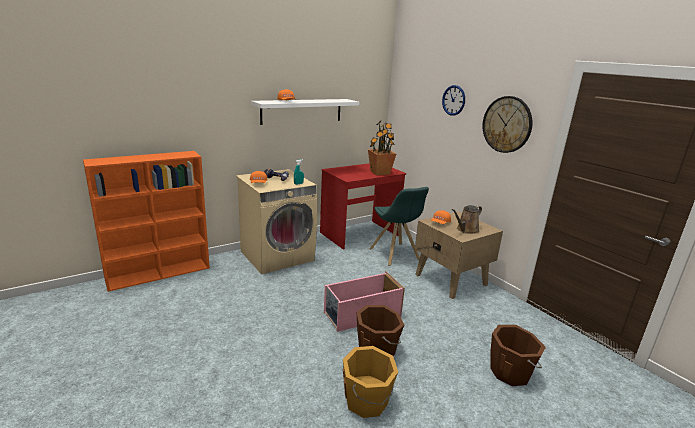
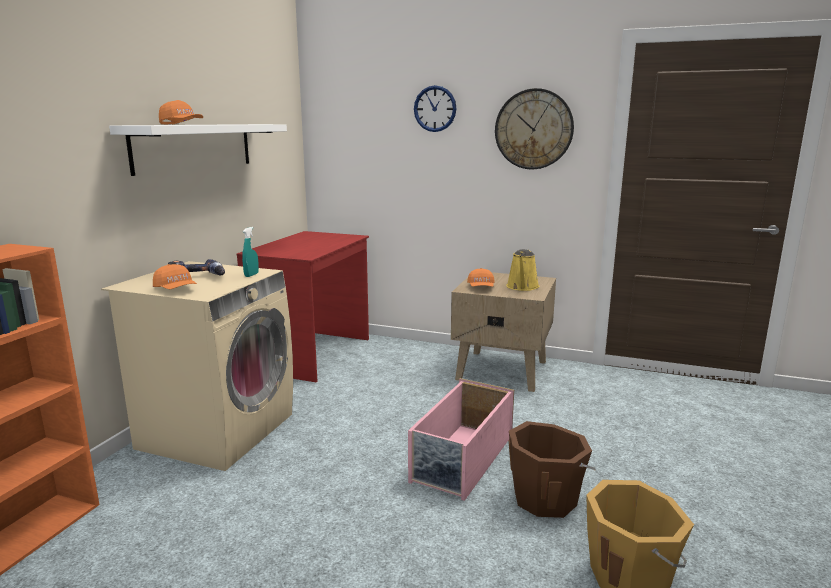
camera: 35 degrees left, 5 degrees down
(380, 173) = (335, 241): potted plant -> none
(395, 254) = (396, 364): turquoise chair -> none
(466, 230) = (522, 287): brown watering can -> yellow watering can
(511, 372) = (699, 447): brown bucket -> none

